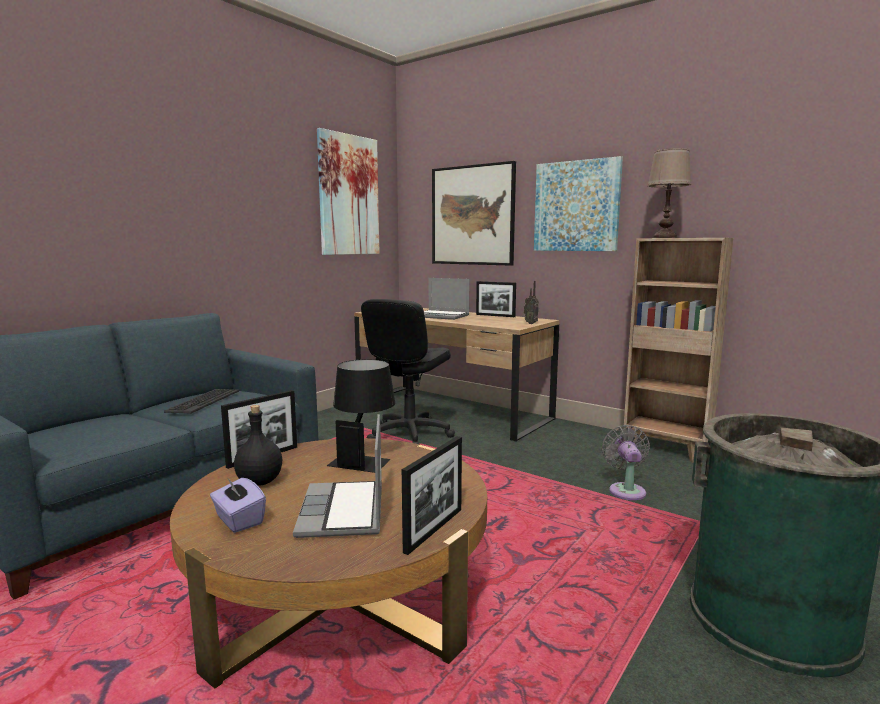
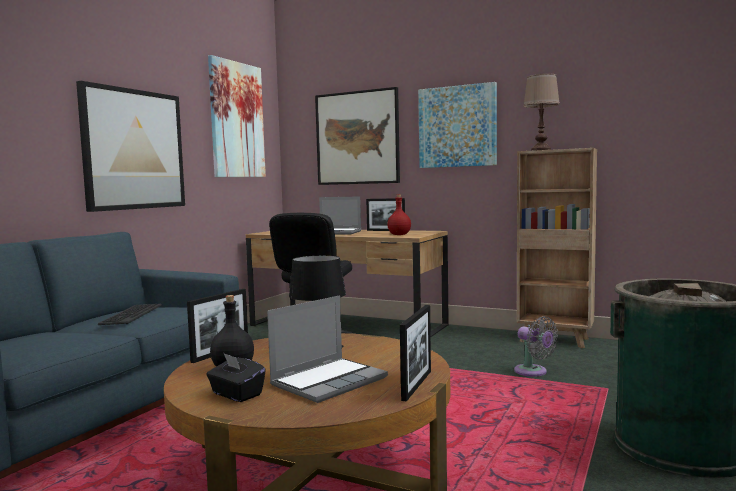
camera: 10 degrees left, 5 degrees down
(231, 228) = (133, 149): none -> picture
(238, 520) = (236, 394): purple tissue box -> black tissue box
(344, 511) = (329, 381): laptop -> laptop turned 120 degrees counterclockwise
(503, 323) = (399, 235): none -> red bottle
(531, 323) = (425, 233): radio -> none
(626, 490) = (533, 372): grey fan -> grey fan turned 150 degrees clockwise

